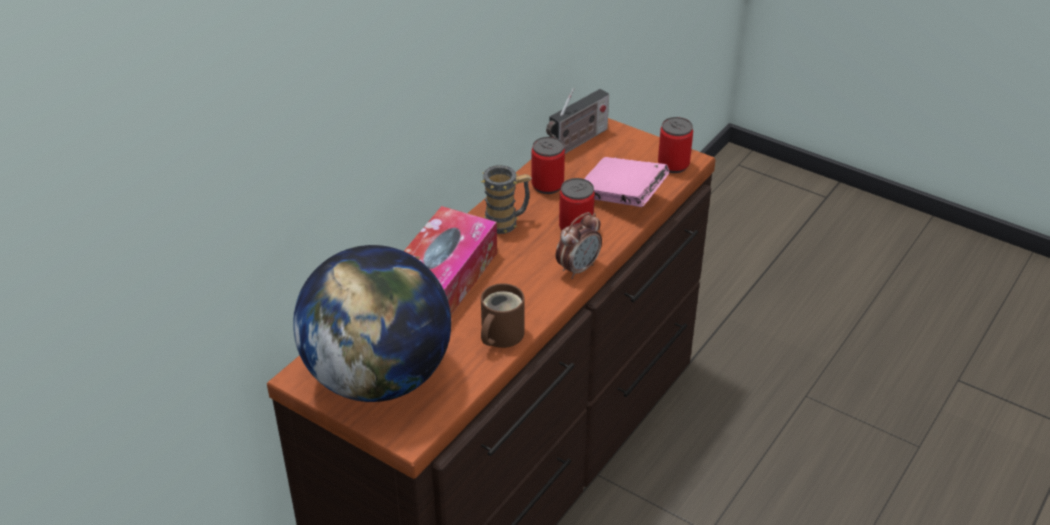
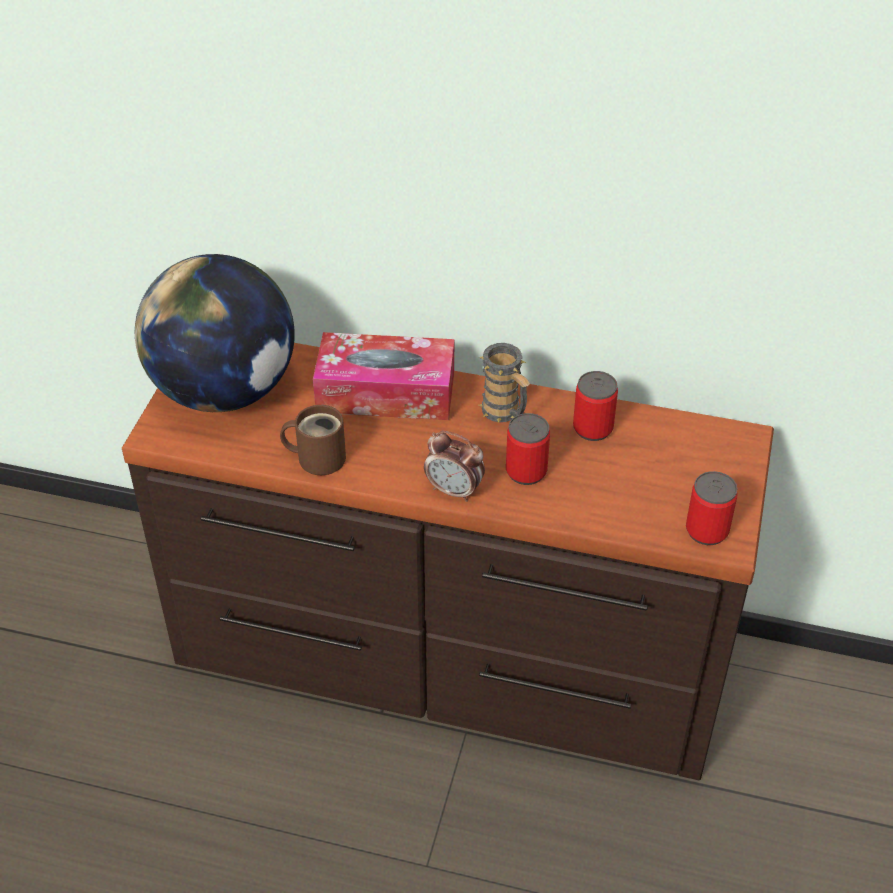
camera: 70 degrees right, 5 degrees up
(576, 143) = (694, 432): radio -> none
(622, 198) = (607, 497): pink book -> none

